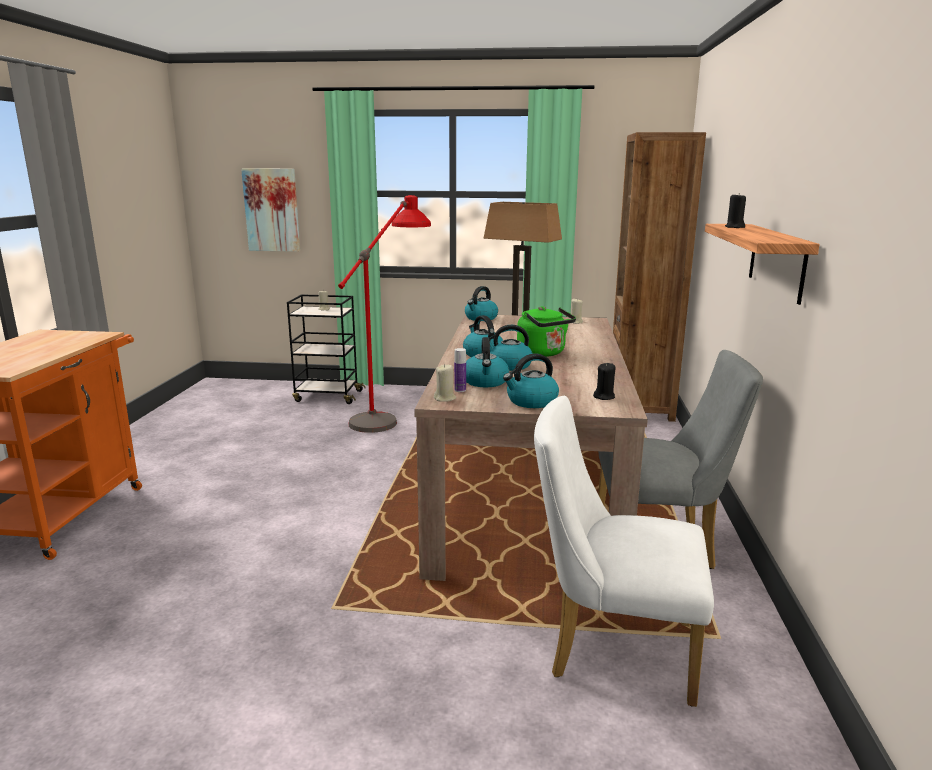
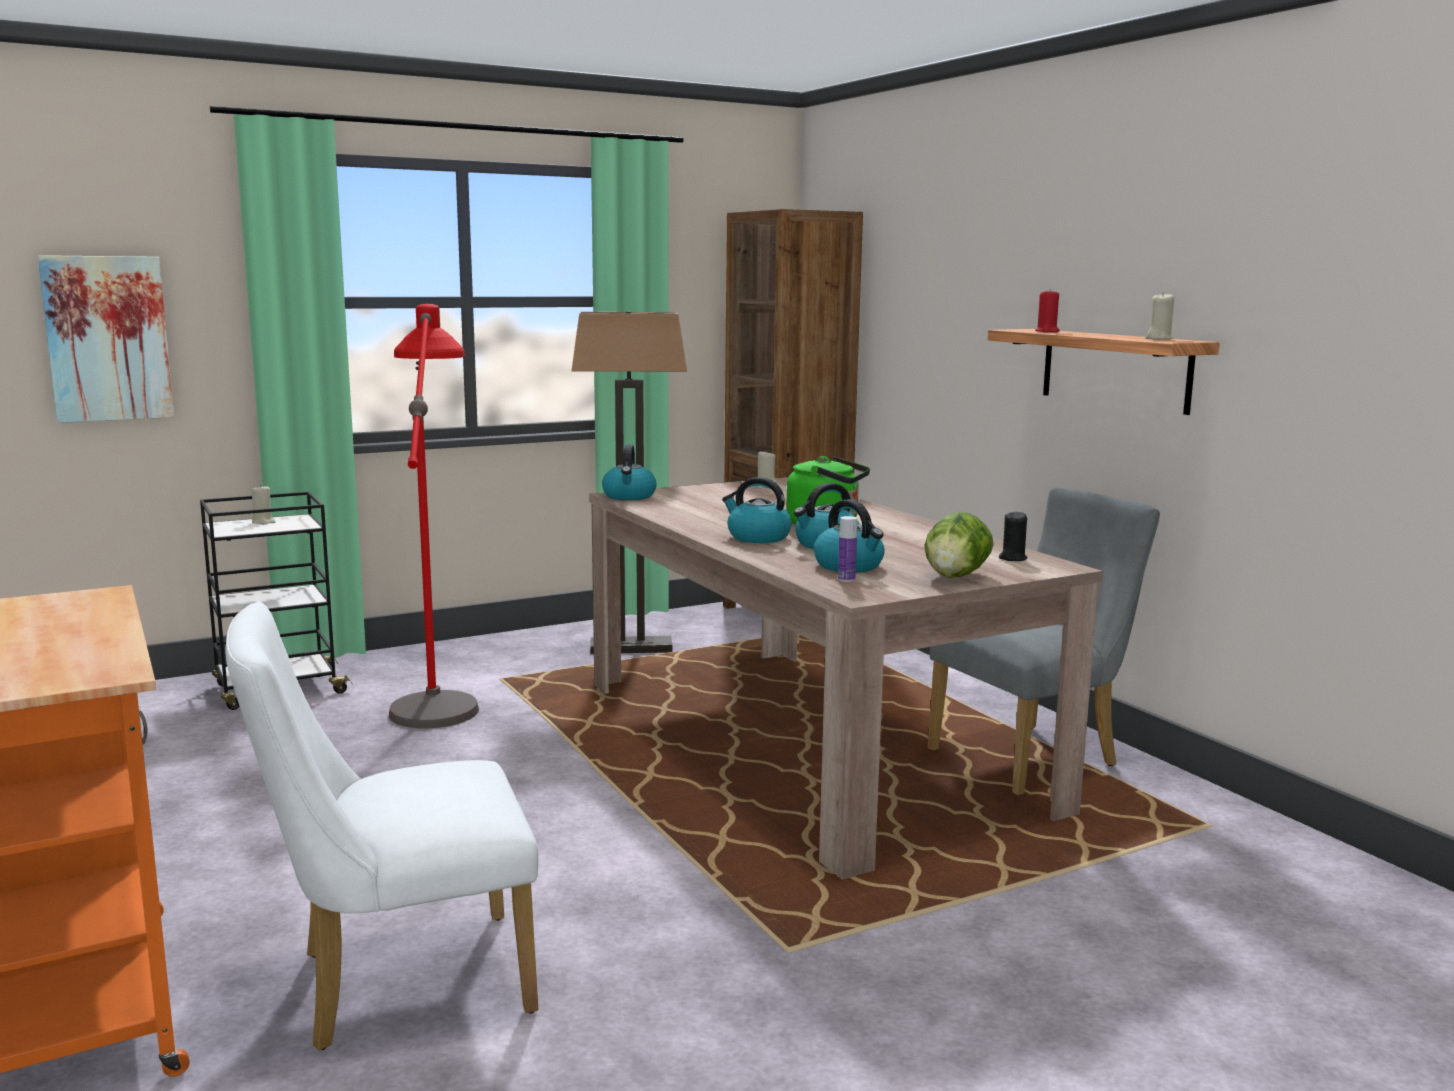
camera: 35 degrees left, 5 degrees down
(445, 398) = (855, 591): beige candle -> beige candle (1159, 339)
(531, 401) = (955, 576): kettle -> lettuce
(610, 648) = (1139, 872): white chair -> white chair (396, 984)
(735, 227) = (1047, 331): black candle -> red candle

